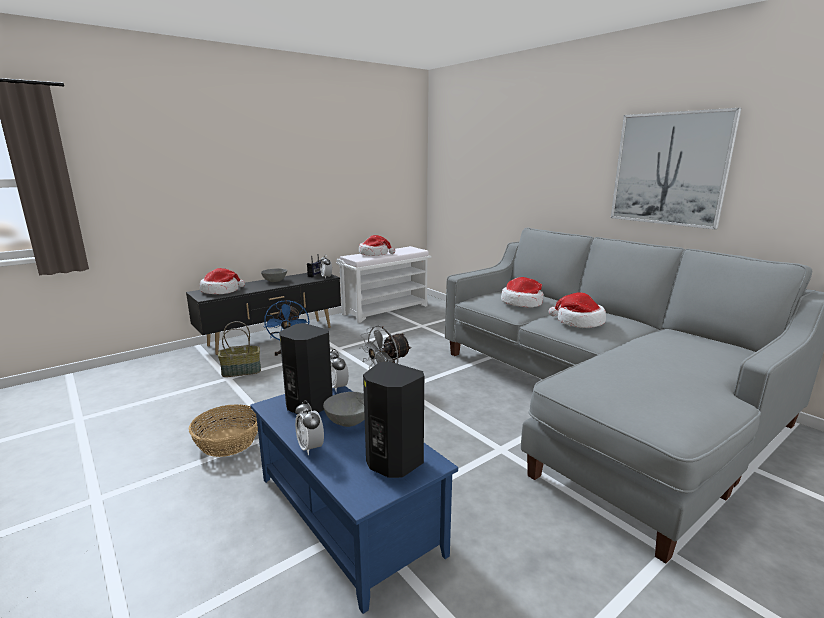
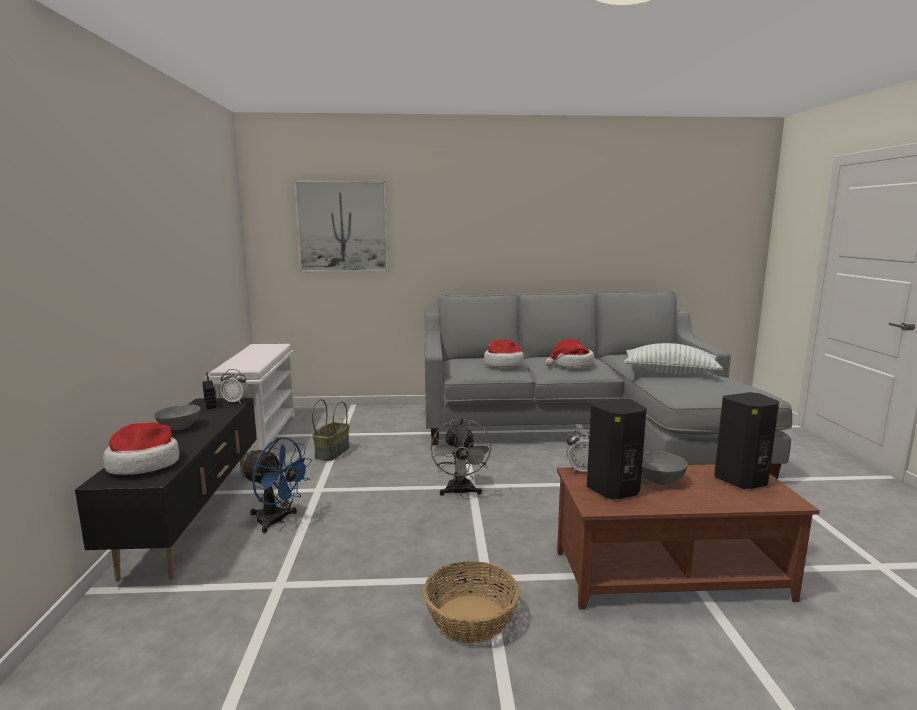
camera: 55 degrees left, 5 degrees down
(242, 371) = (273, 568): basket -> basket (332, 452)
(310, 447) = (700, 504): alarm clock -> none
(348, 513) = (669, 574): blue coffee table -> brown coffee table
(374, 254) = (247, 359): hat -> none
(640, 361) = (670, 372): none -> pillow
(669, 169) = (558, 232): picture -> picture (342, 227)

